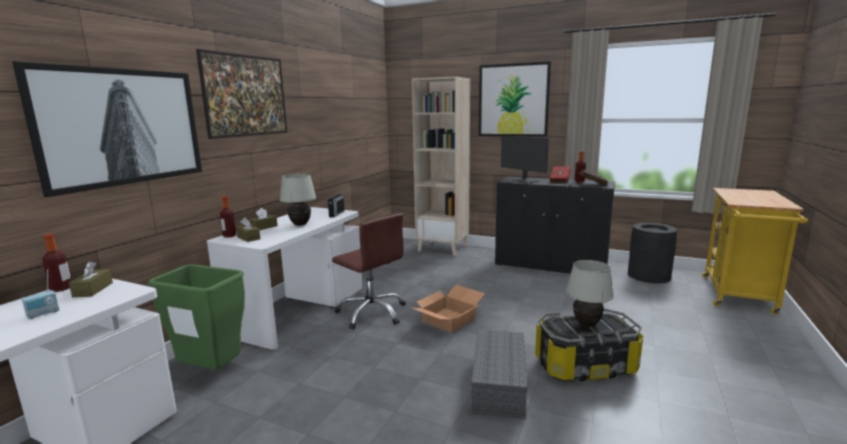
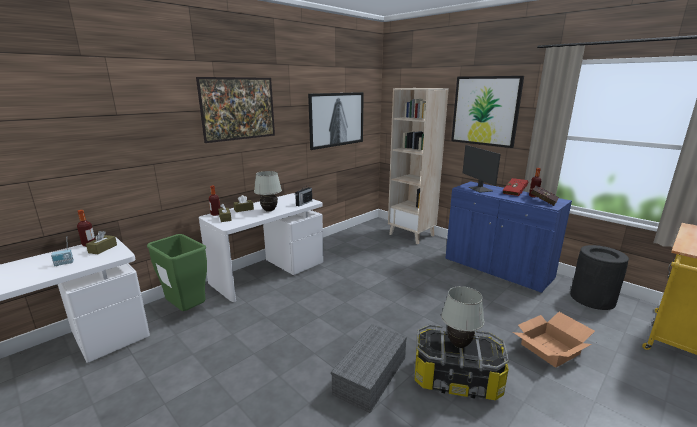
camera: 20 degrees right, 5 degrees up
(122, 127) = (136, 137): picture -> picture (336, 119)
(372, 313) = (317, 286): brown office chair -> none
(448, 319) = (371, 304): cardboard box -> cardboard box (549, 348)
(550, 266) = (497, 269): black cabinet -> blue cabinet

